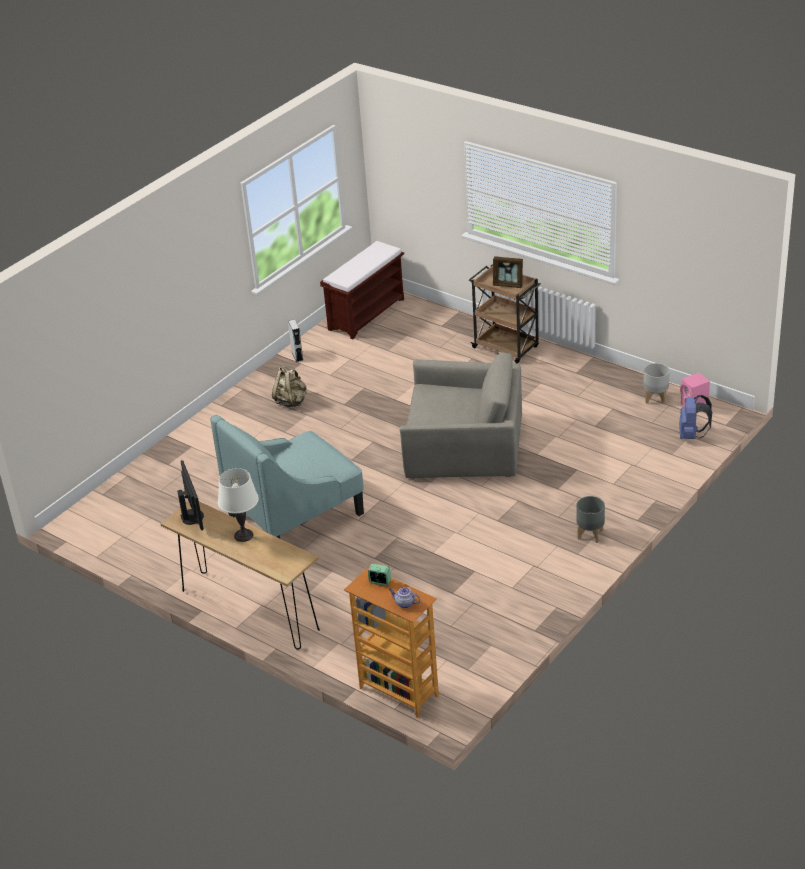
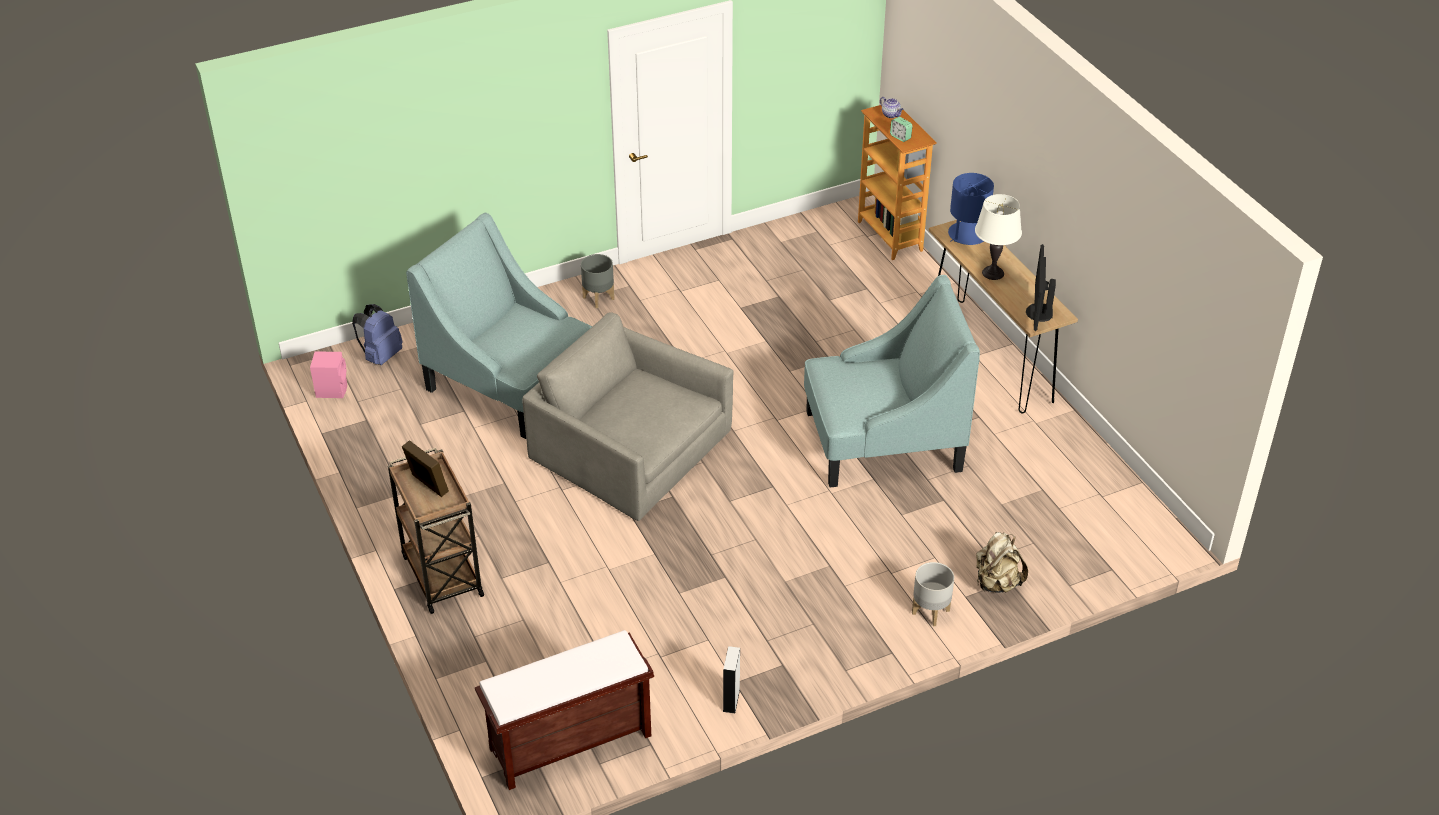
camera: 155 degrees left, 5 degrees up
(282, 562) = (967, 234): none -> blue table lamp
(291, 401) = (791, 615): beige backpack -> beige backpack (997, 583)
(583, 452) = (511, 384): none -> turquoise armchair
(655, 398) = (360, 416): grey planter -> grey planter (930, 612)

